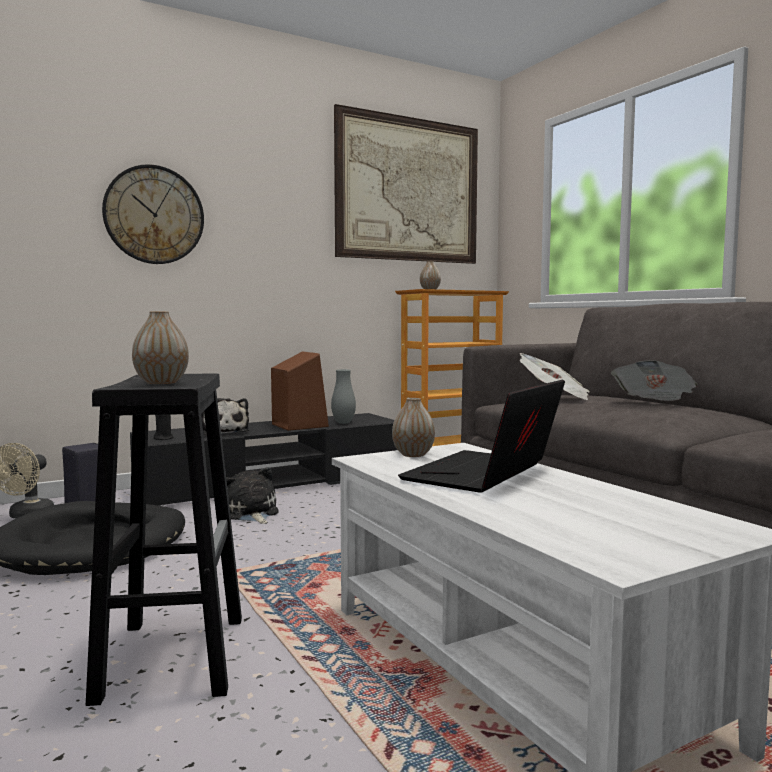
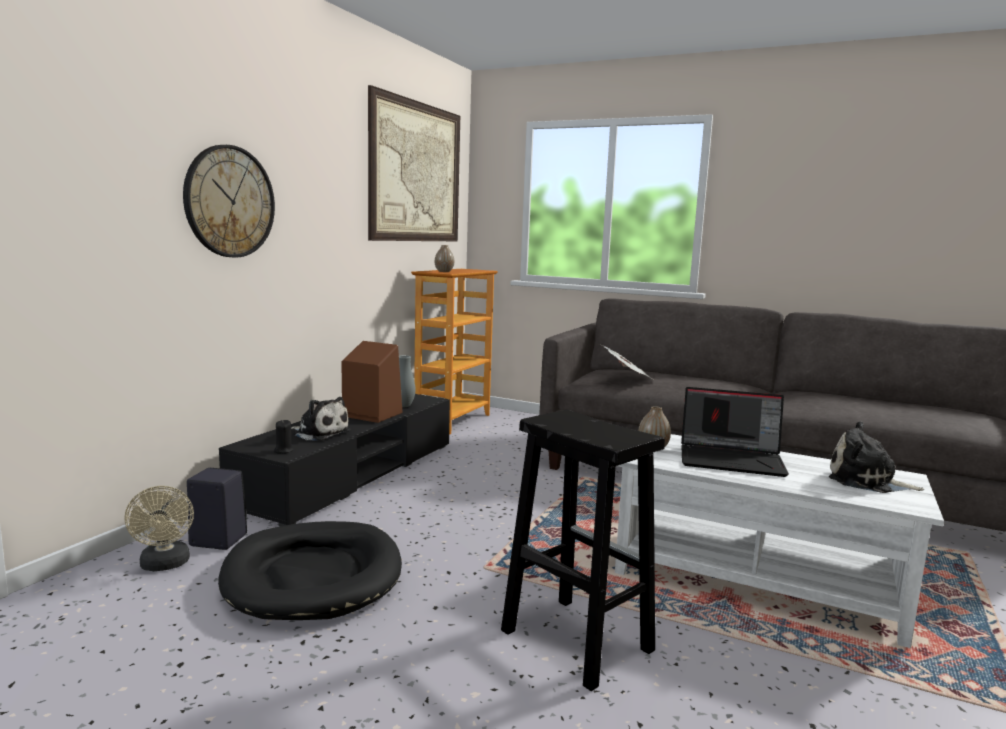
camera: 35 degrees left, 5 degrees up
(161, 383) = (608, 432): vase -> none
(250, 513) = (393, 510): plush toy -> plush toy (866, 481)
(484, 475) = (732, 459): laptop -> laptop turned 75 degrees counterclockwise
(654, 404) = (701, 381): newspaper -> none

